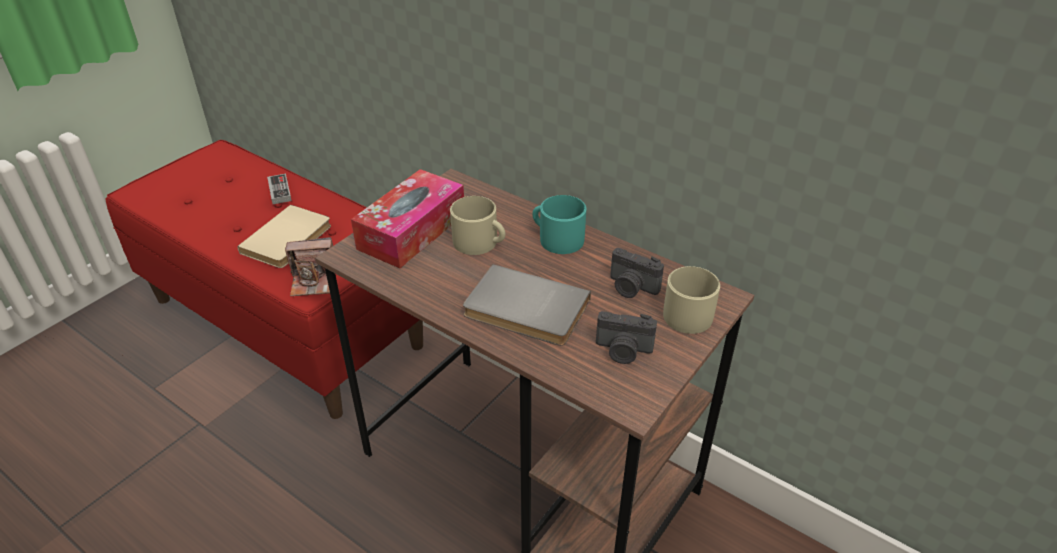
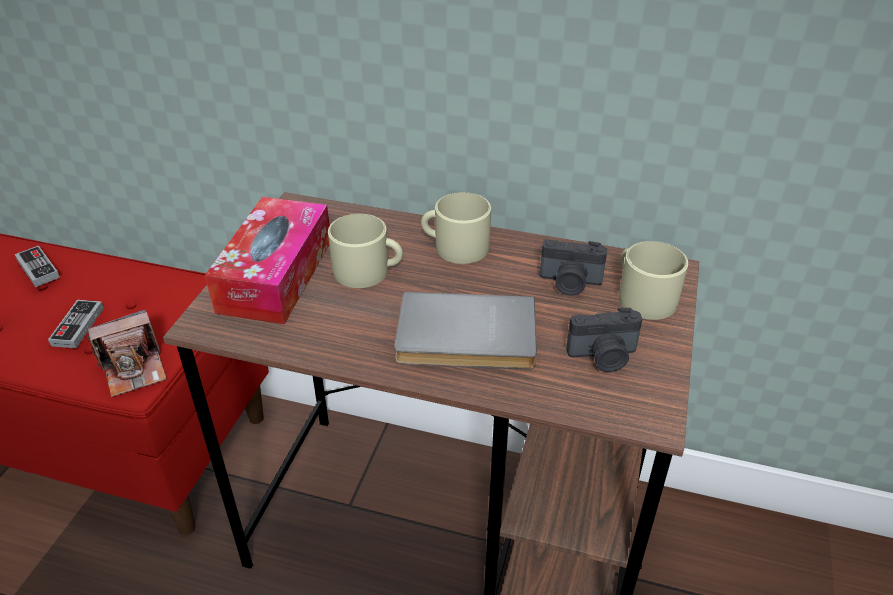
camera: 20 degrees left, 0 degrees up
(289, 240) = (78, 326): beige book -> game controller
(556, 238) = (455, 246): turquoise mug -> beige mug

